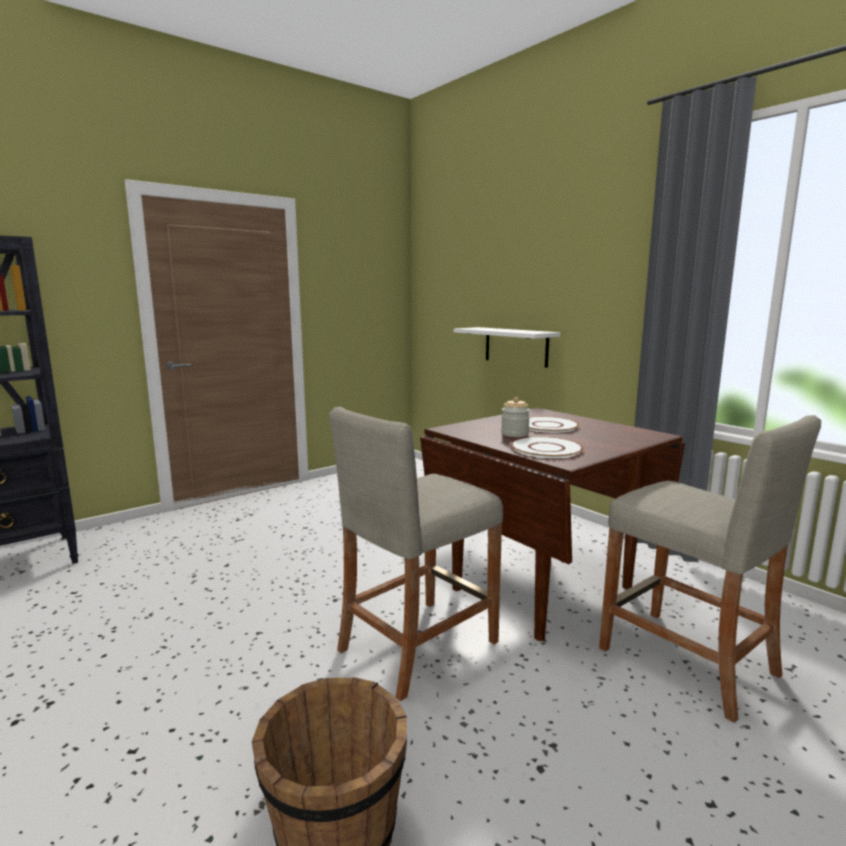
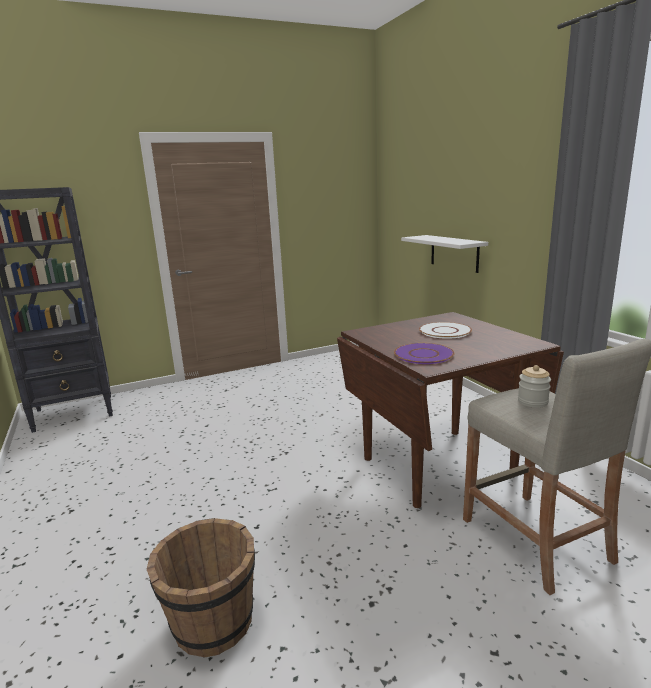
camera: 15 degrees right, 5 degrees up
(417, 645) = (319, 500): beige stool -> none
(514, 434) = (409, 339): jar -> jar (532, 402)
(546, 449) = (424, 355): white plate -> purple plate

